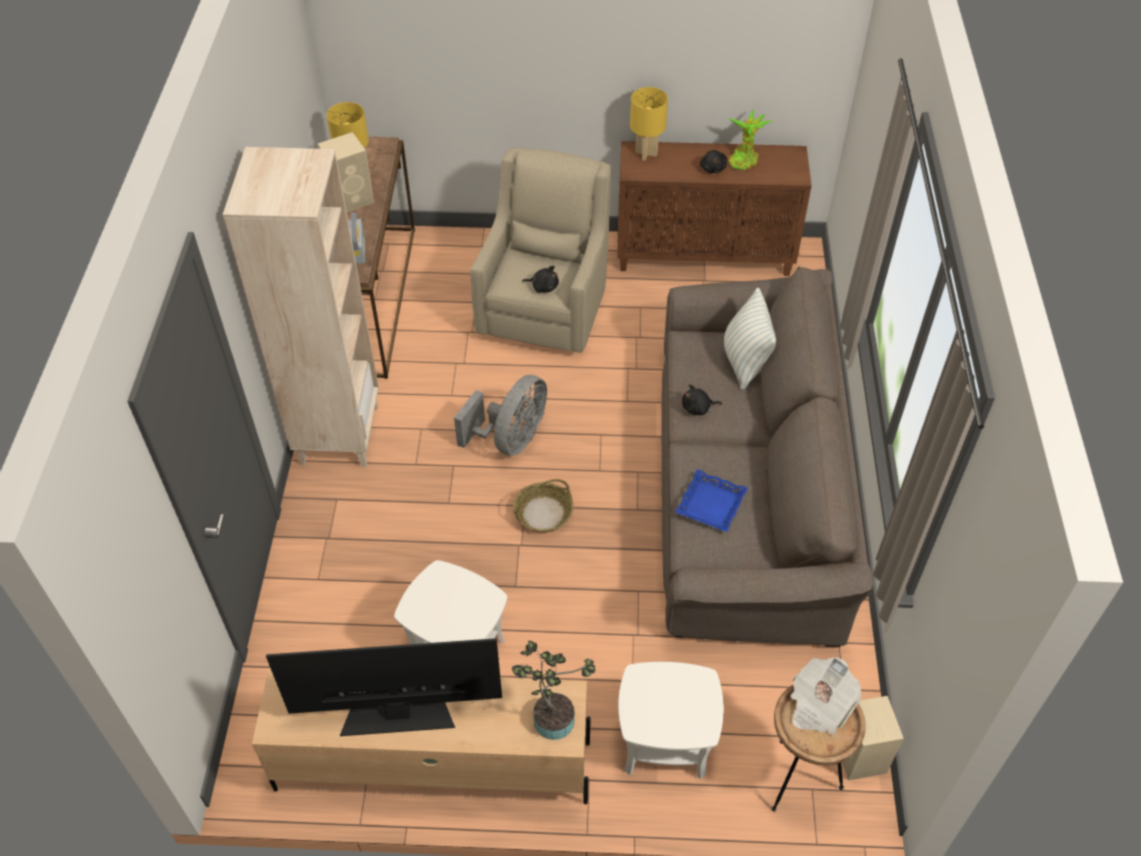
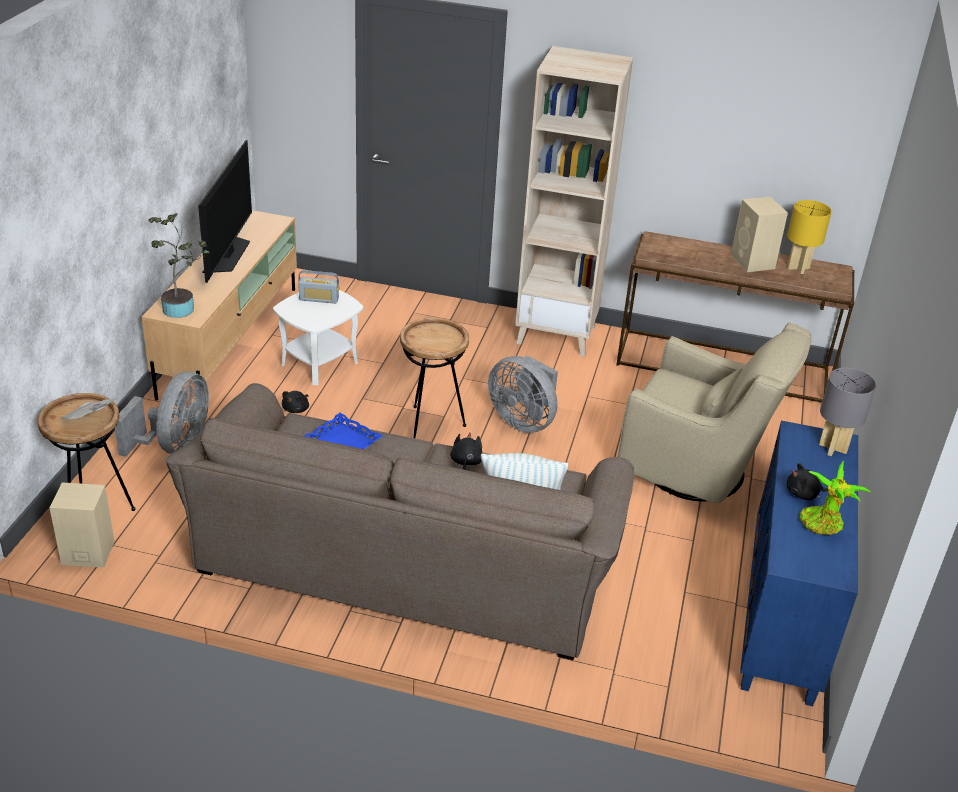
camera: 100 degrees right, 15 degrees down
(358, 250) = (679, 258): radio -> radio (319, 299)
(543, 286) = (660, 396): black plush toy -> black plush toy (296, 409)
(543, 514) = (431, 424): basket -> brown side table
(646, 153) = (833, 448): yellow table lamp -> grey table lamp
(665, 743) = (175, 446): white side table -> grey fan
(705, 255) = (783, 616): brown cabinet -> blue cabinet

